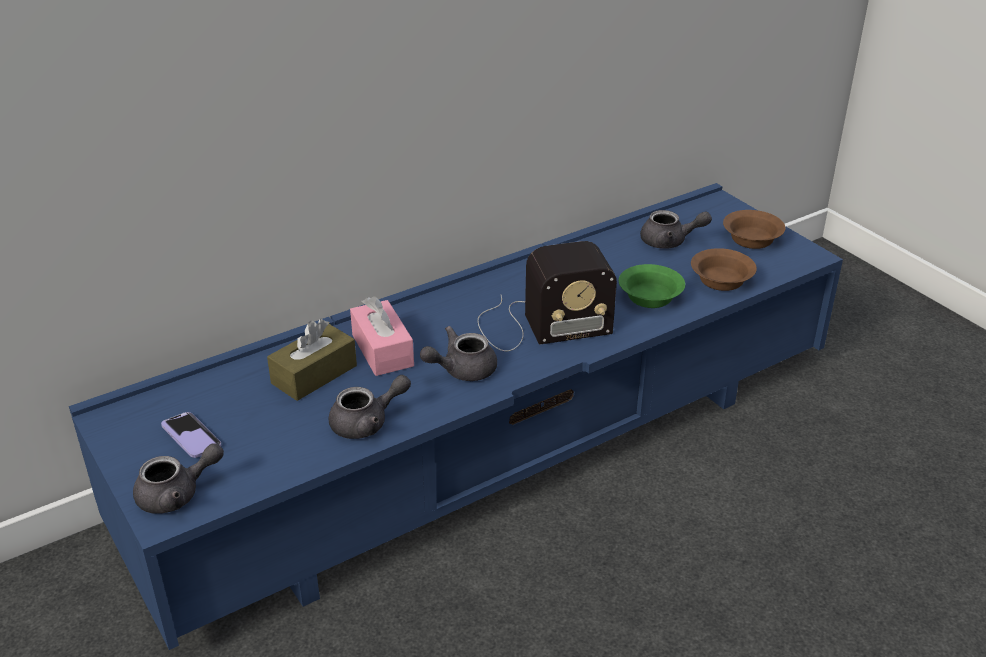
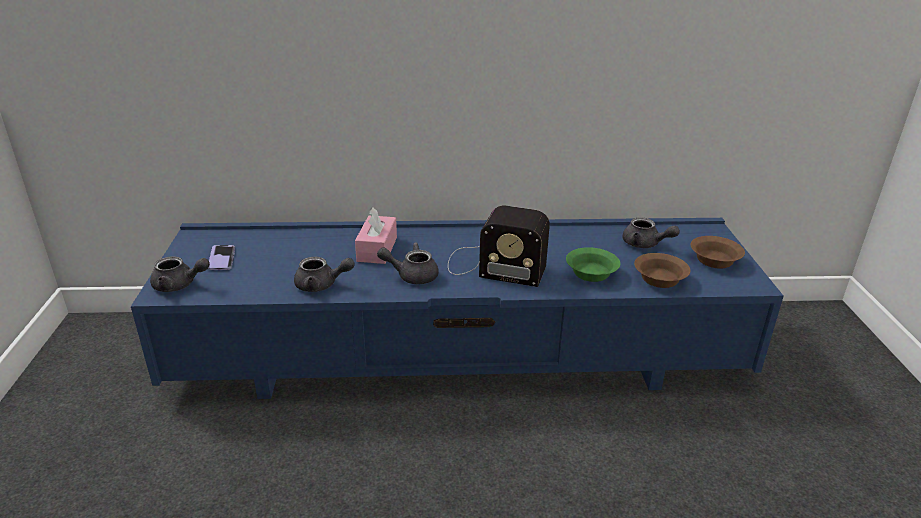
camera: 30 degrees right, 5 degrees down
(314, 374) = (323, 249): brown tissue box -> none

